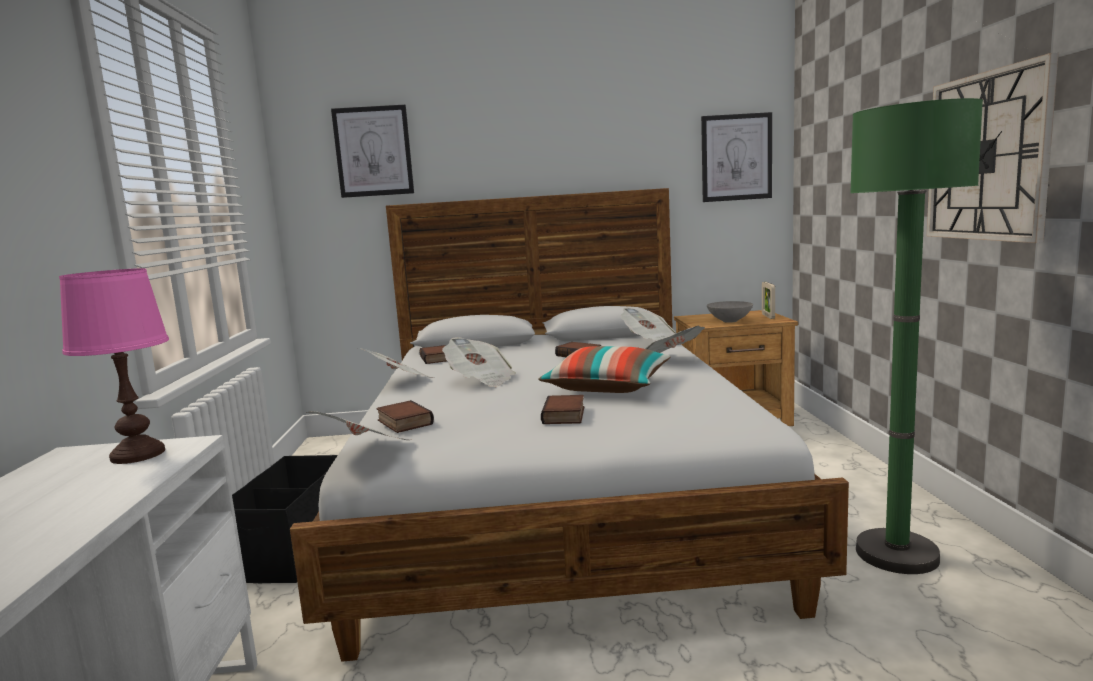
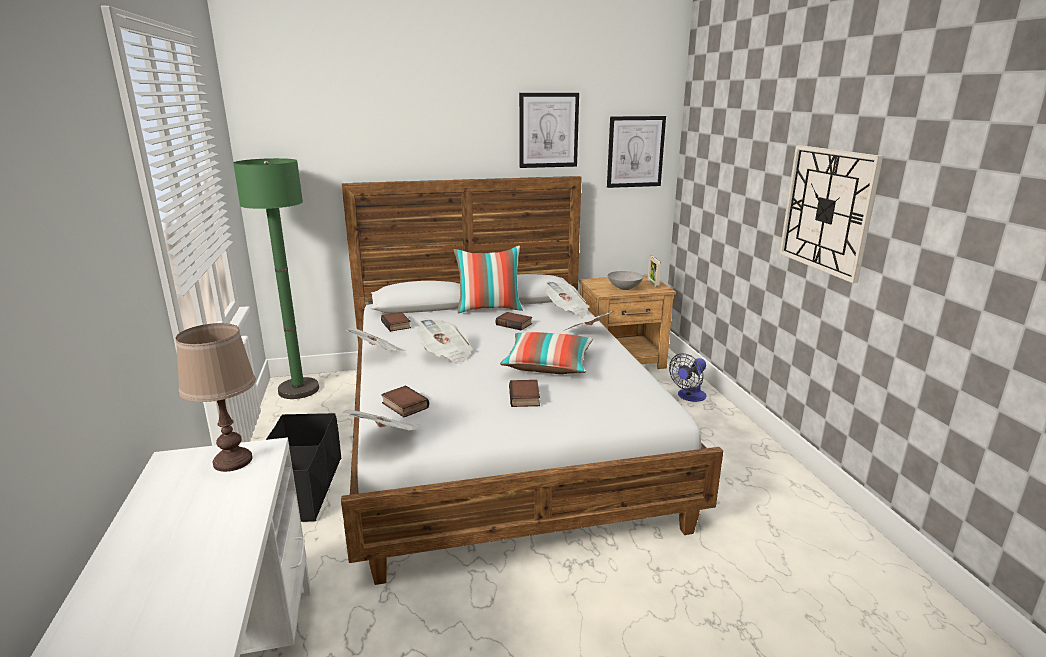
camera: 10 degrees left, 10 degrees up
(139, 454) = (233, 461): pink table lamp -> brown table lamp
(373, 151) = (329, 133): picture -> picture (548, 130)
(554, 344) = (489, 309): none -> pillow
(822, 455) = (689, 397): none -> fan
(896, 554) = (742, 482): green floor lamp -> green floor lamp (298, 390)

